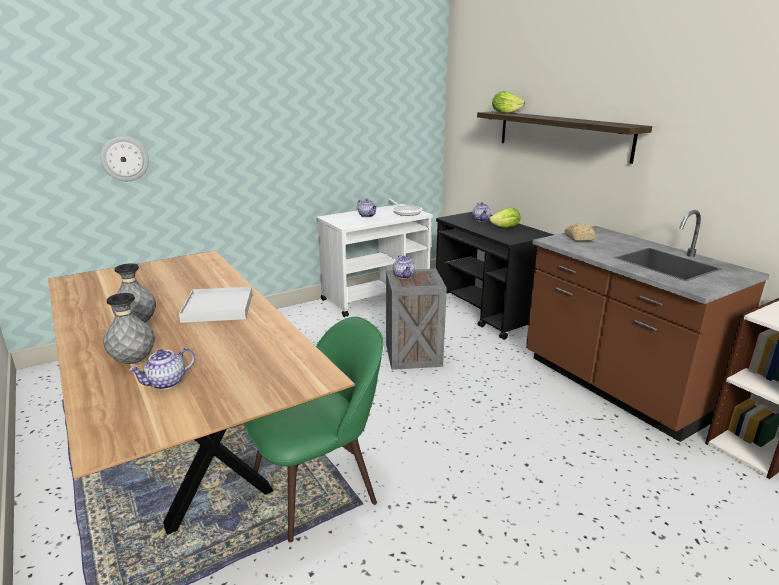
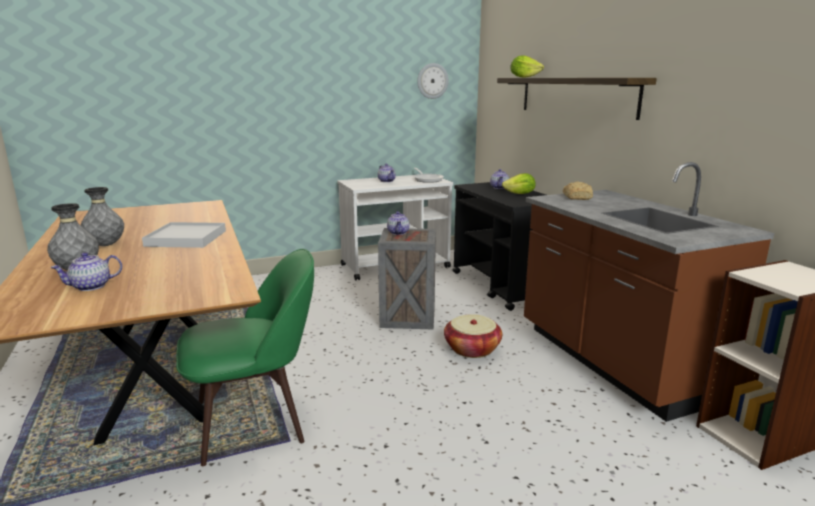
camera: 10 degrees right, 5 degrees down
(124, 159) = (151, 112): wall clock -> wall clock (432, 81)
(487, 385) = (472, 349): none -> basket

